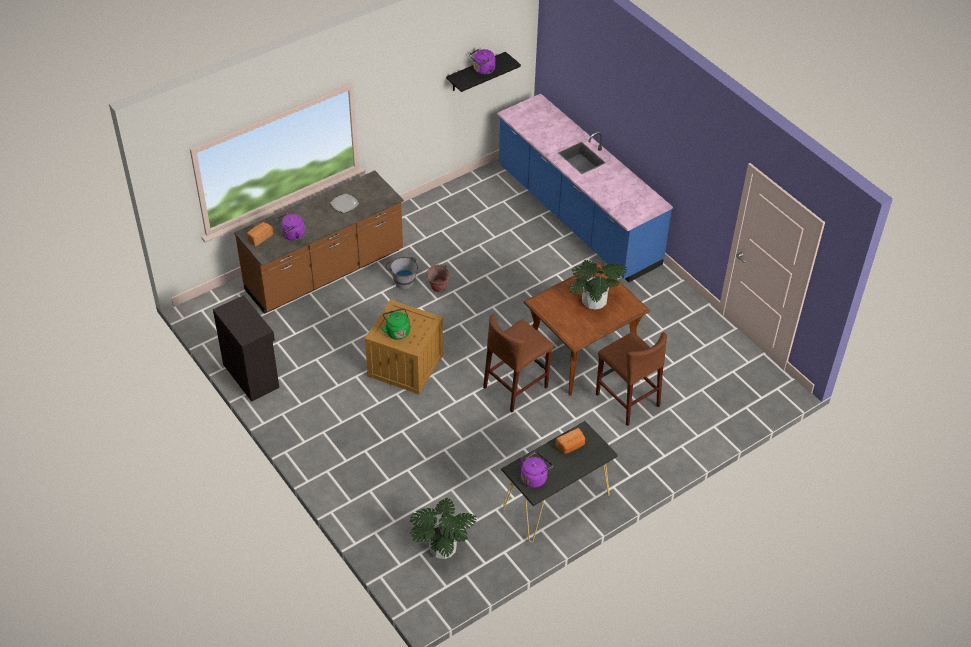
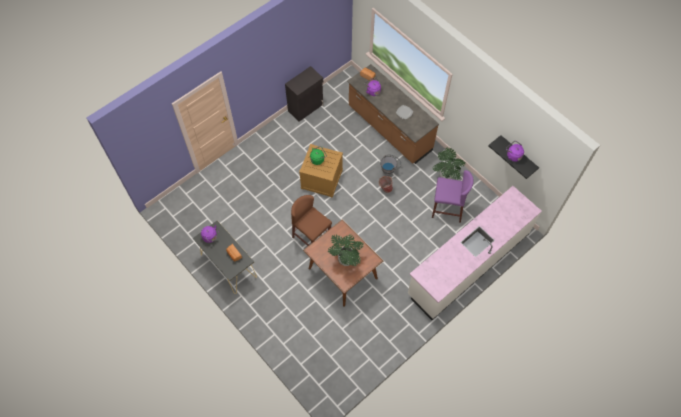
camera: 85 degrees right, 15 degrees up
(443, 549) = (196, 212): potted plant -> potted plant (446, 174)
(485, 225) = (447, 209): none -> purple stool
(576, 216) = (468, 263): blue counter -> white counter
(627, 400) = (308, 301): brown stool -> none

